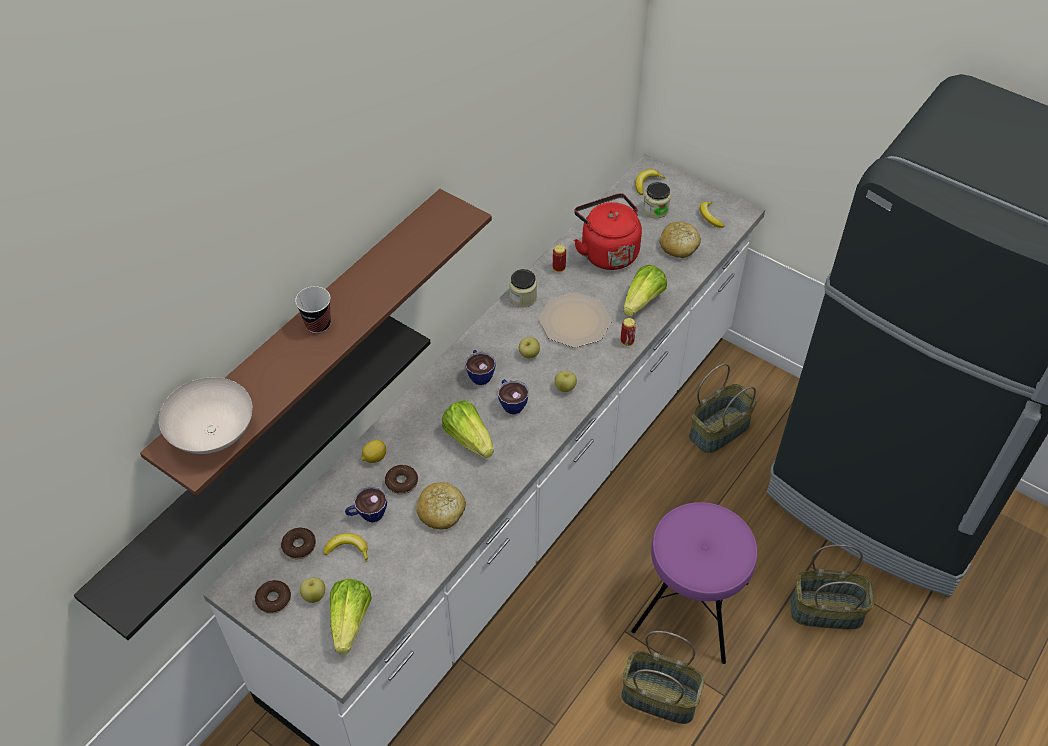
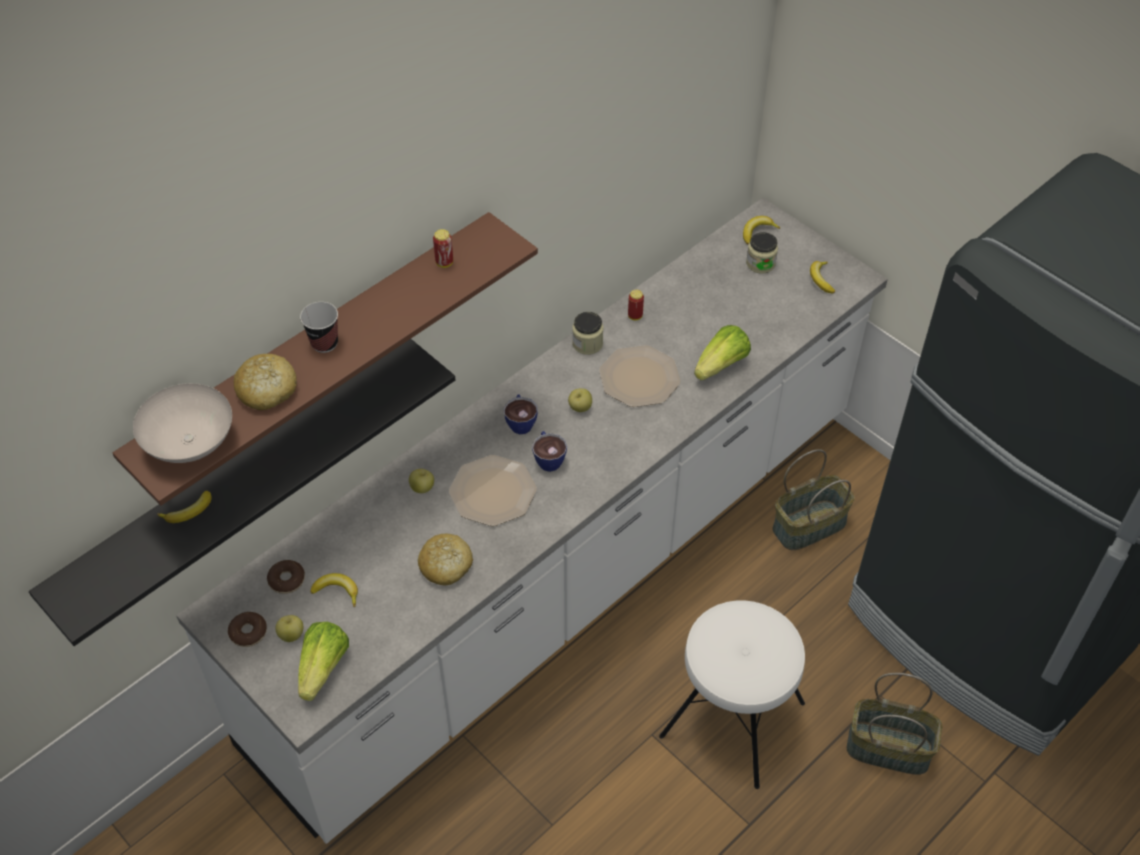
camera: 10 degrees right, 0 degrees up
(212, 498) = (189, 512): none -> banana
(367, 514) = (366, 557): cup -> none
(374, 457) = (386, 497): lemon -> none
(402, 482) = (410, 528): donut -> none
(469, 438) = (493, 491): lettuce -> plate
(565, 387) = (611, 450): apple -> apple (422, 488)
(607, 251) = (694, 304): red kettle -> none
(627, 341) = (693, 408): can -> can (444, 263)
(660, 696) = (676, 813): basket -> none
(679, 246) = (777, 308): bread -> bread (267, 390)
(690, 607) = (732, 719): purple stool -> white stool

